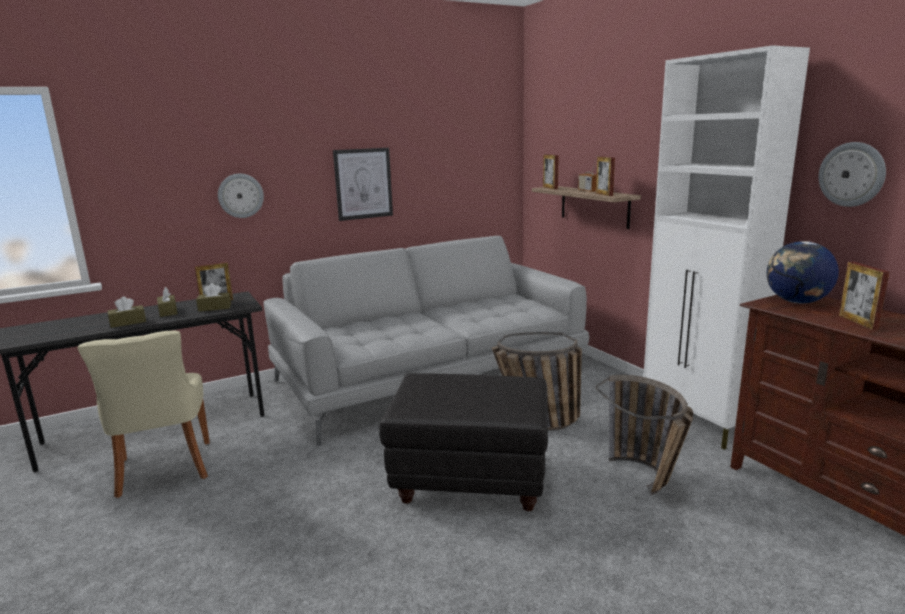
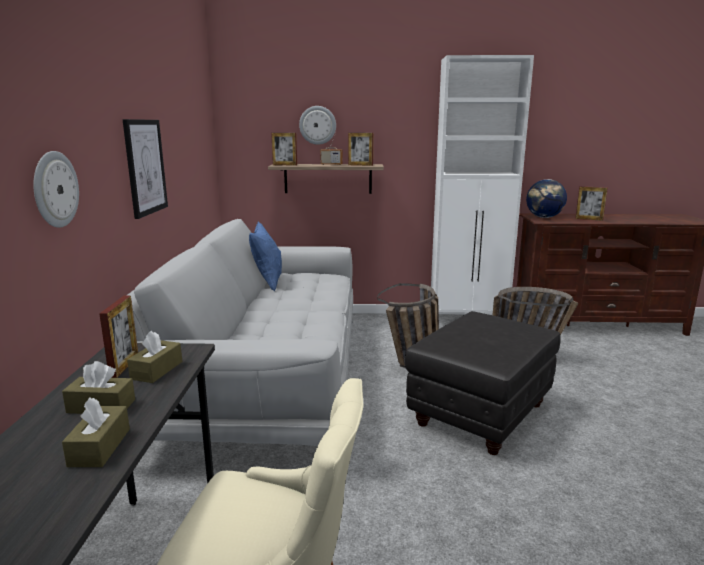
camera: 60 degrees left, 0 degrees up
(484, 298) = (267, 282): none -> blue pillow
(852, 174) = (546, 138): wall clock -> wall clock (317, 125)

